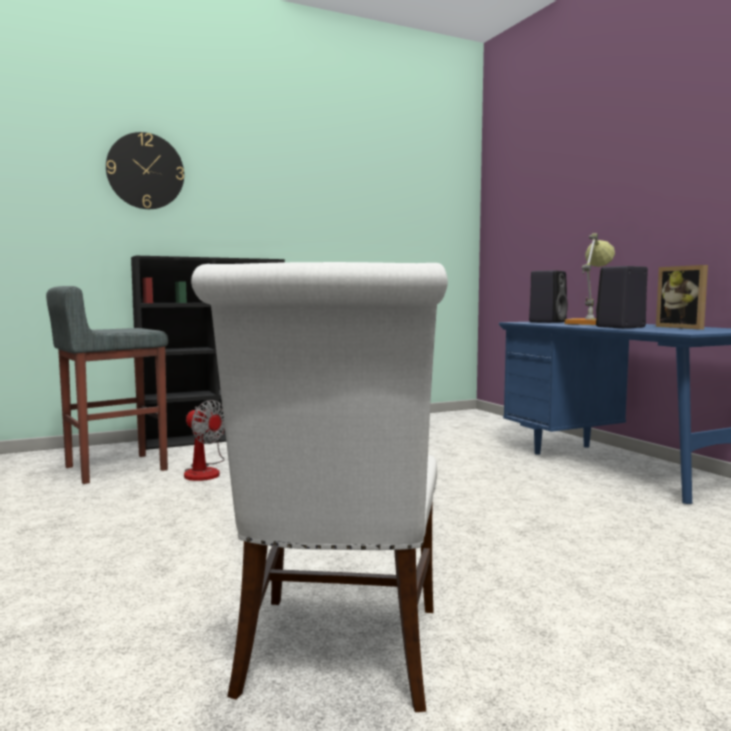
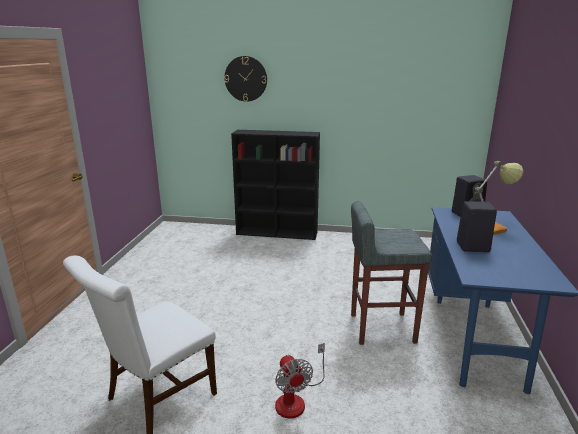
camera: 35 degrees right, 15 degrees up
(114, 468) = (209, 247): grey stool -> grey stool (381, 328)
(204, 471) = (242, 261): fan -> fan (296, 399)
(684, 327) = (520, 261): picture frame -> none

